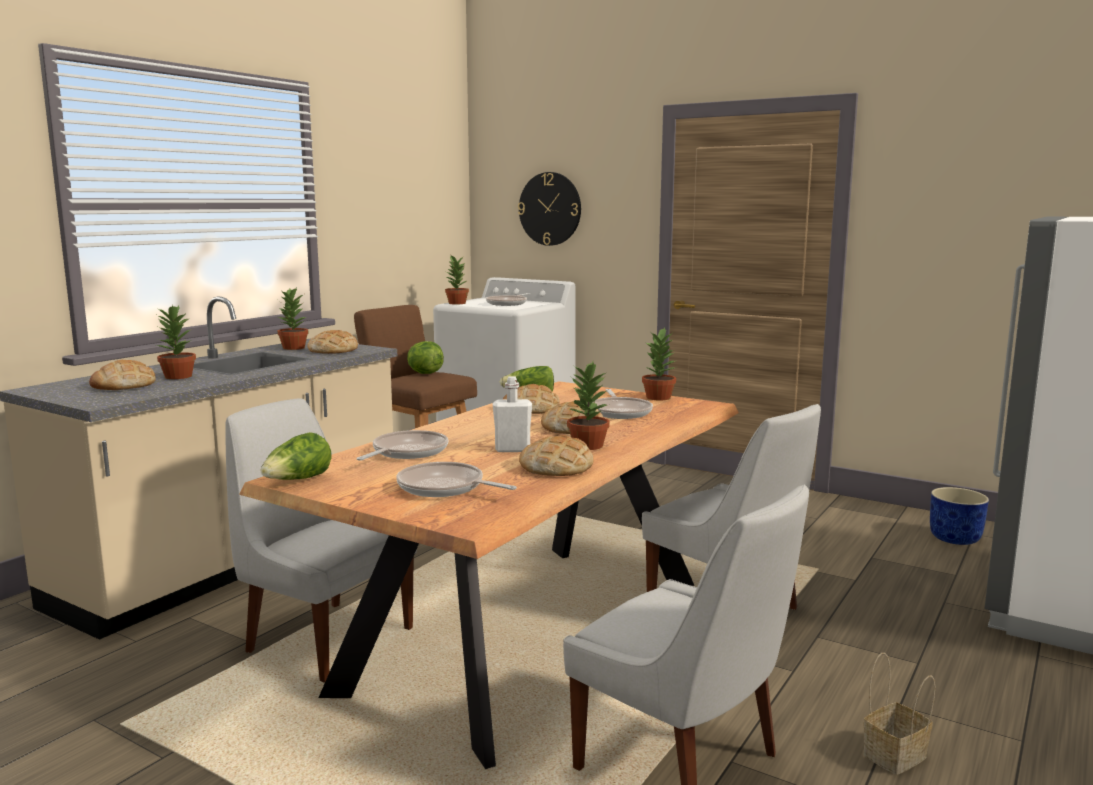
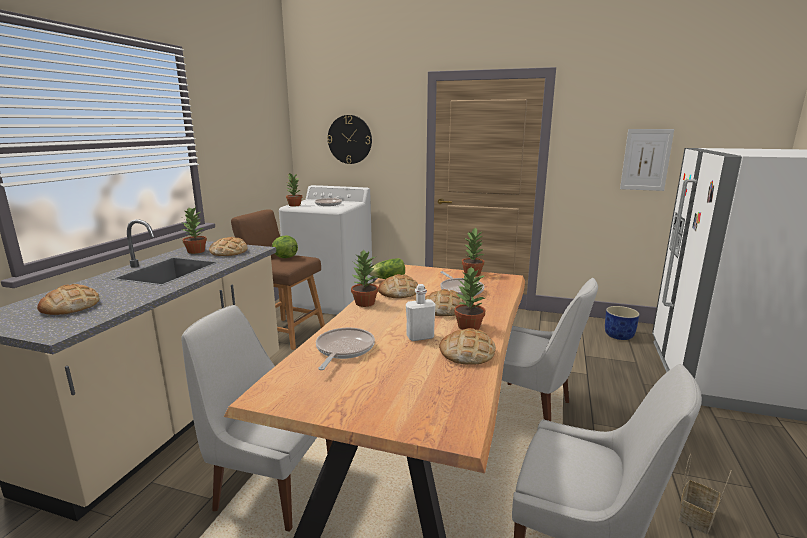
camera: 15 degrees left, 5 degrees up
(177, 377) = (116, 291): potted plant -> potted plant (364, 303)
(298, 480) = (276, 398): lettuce -> none
(445, 488) = (404, 390): frying pan -> none
(1010, 240) = (646, 160): none -> picture

